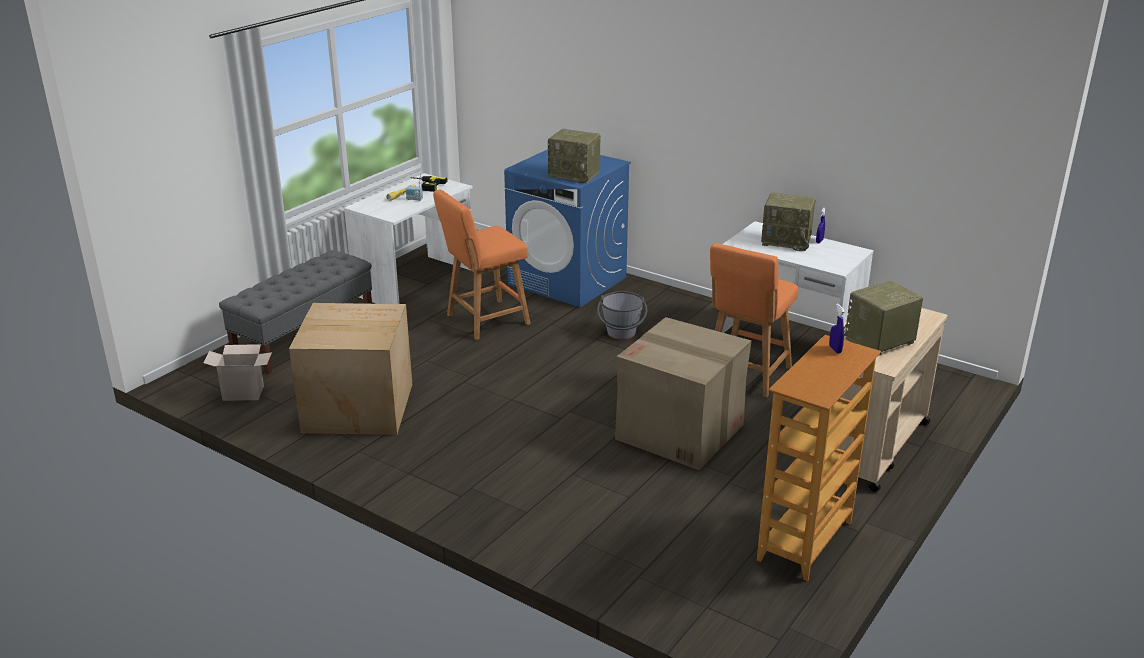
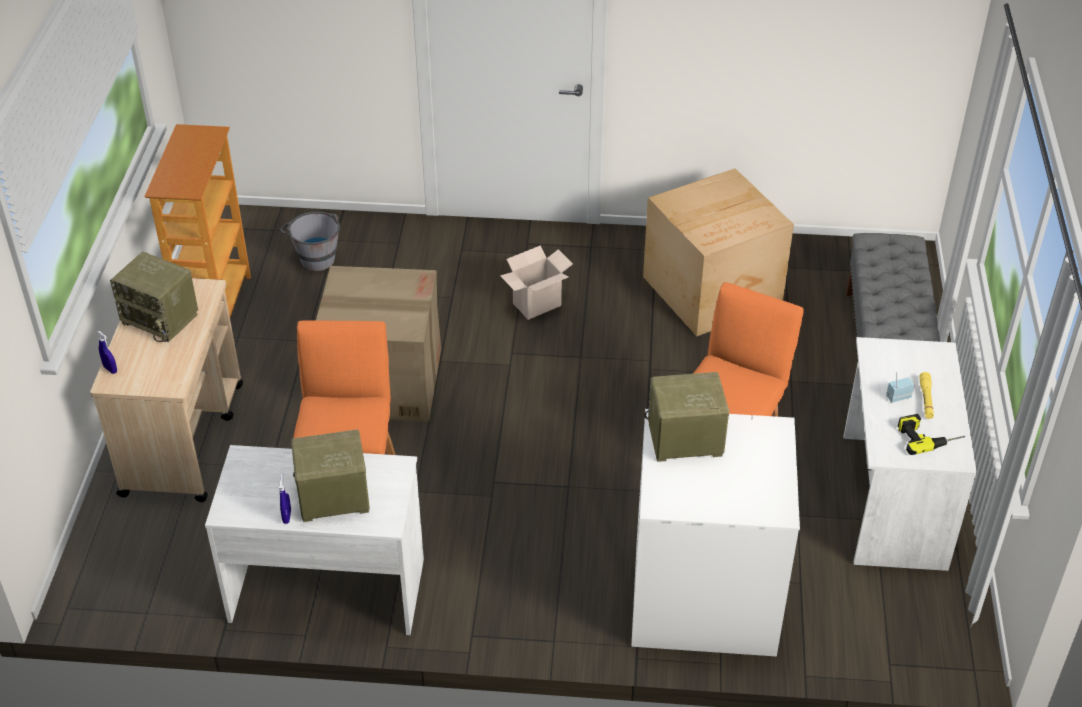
camera: 150 degrees right, 15 degrees up
(245, 393) = (834, 265): cardboard box -> cardboard box (536, 306)
(568, 281) = (703, 597): blue washing machine -> white washing machine
(621, 336) = (542, 505): grey bucket -> grey bucket (315, 256)
(835, 349) = (186, 183): blue spray bottle -> blue spray bottle (110, 369)
(879, 341) = (161, 318): radio -> radio turned 90 degrees clockwise

